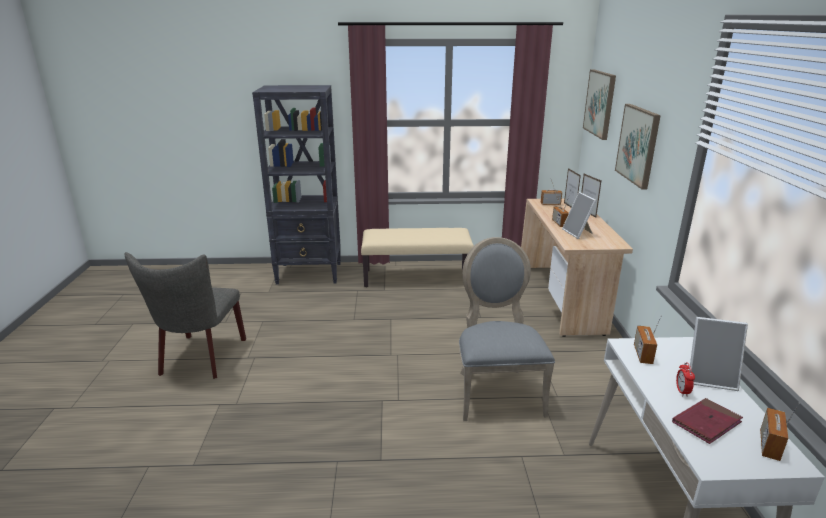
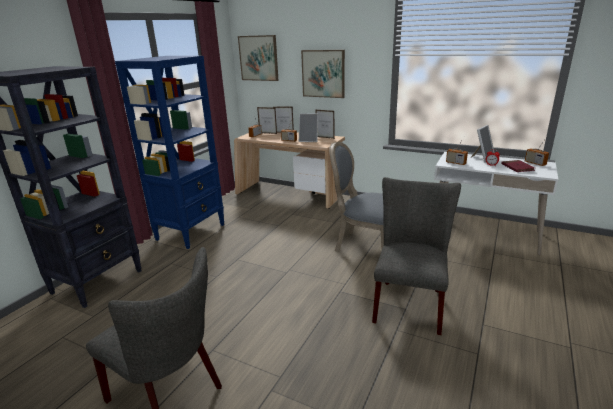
camera: 60 degrees left, 0 degrees up
(396, 460) = (409, 302): none -> grey chair
(417, 277) = (191, 232): beige bench -> blue bookcase
(605, 239) = (325, 138): none -> picture frame

